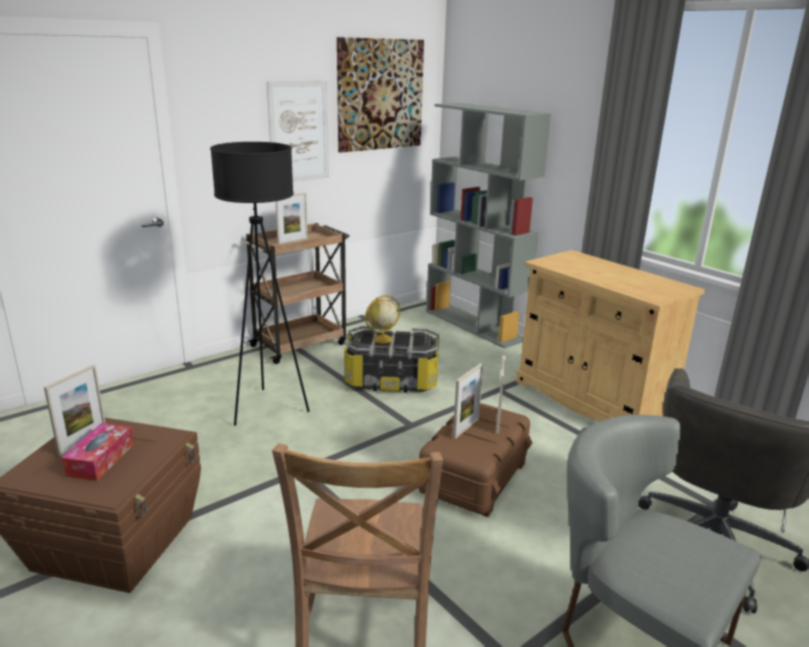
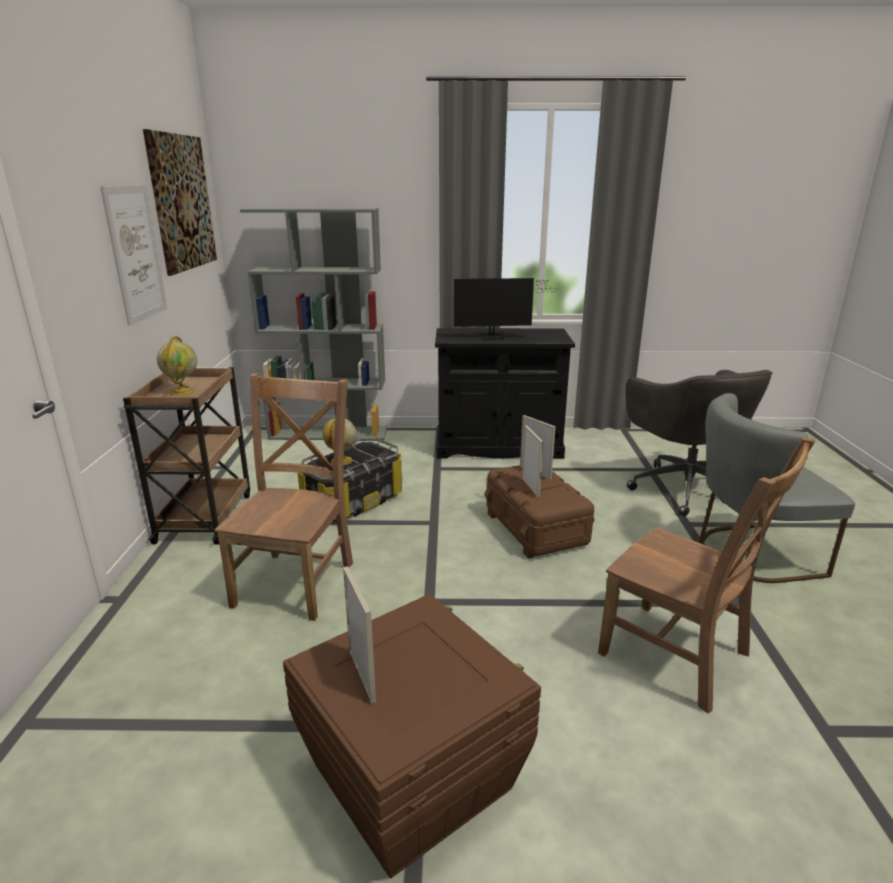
camera: 50 degrees left, 0 degrees up
(101, 460) = (418, 671): tissue box -> none
(268, 408) = (296, 581): black floor lamp -> brown chair
(292, 241) = (182, 391): picture frame -> globe
(591, 400) = (498, 446): beige cabinet -> black cabinet
(597, 274) = (496, 337): none -> monitor

